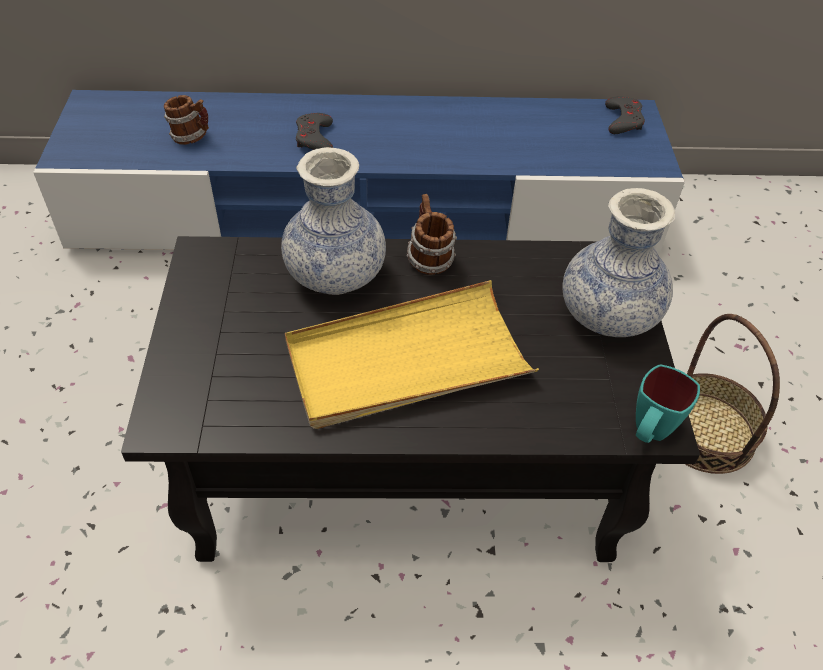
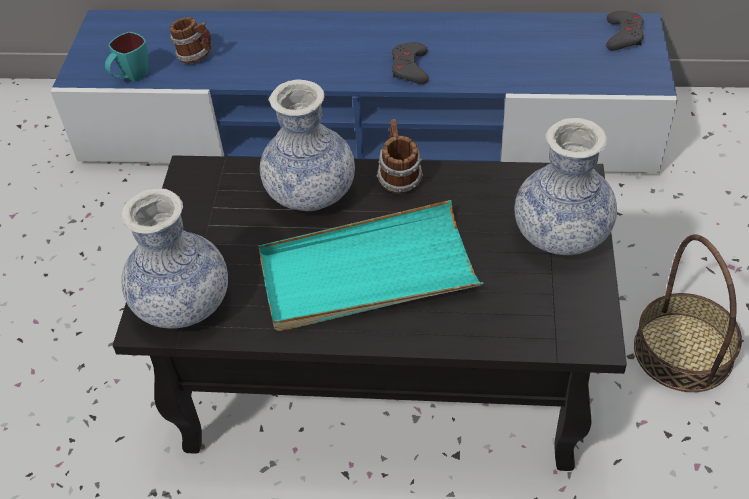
camera: 10 degrees right, 0 degrees up
(201, 401) = (183, 304): none -> vase
(315, 138) = (312, 56): grey game controller -> grey game controller (410, 68)
(406, 361) = (367, 273): yellow tray -> turquoise tray
(649, 433) = (581, 344): turquoise mug -> turquoise mug (131, 78)

